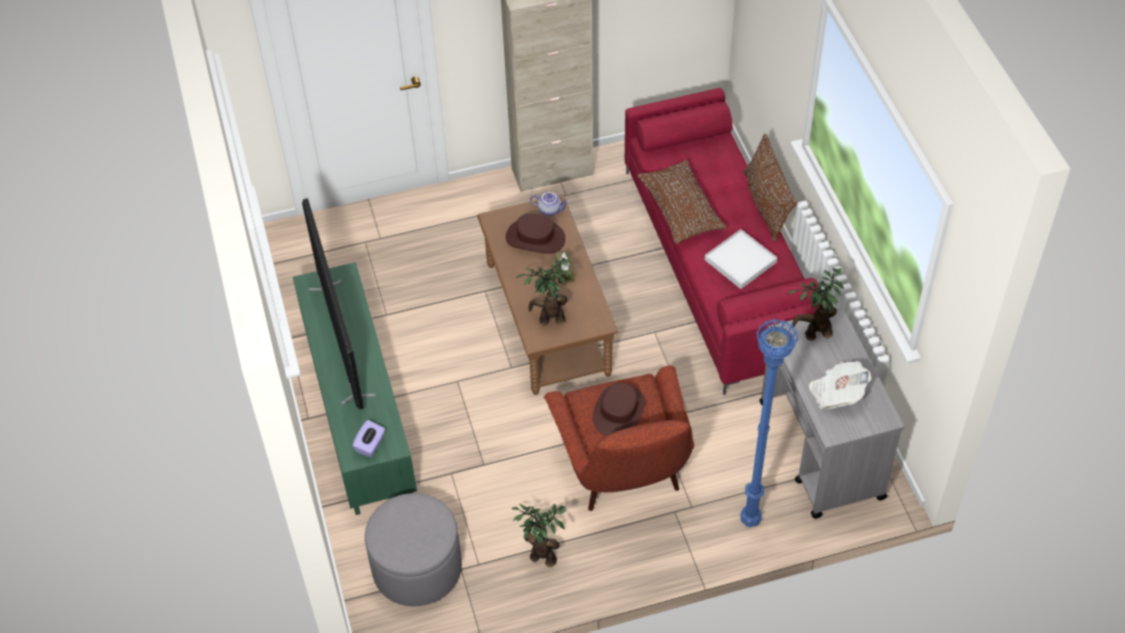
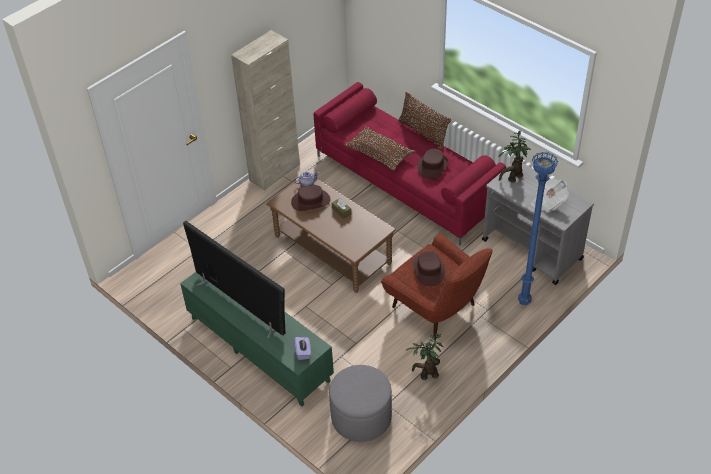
camera: 30 degrees left, 5 degrees down
(549, 319) = (352, 239): potted plant -> none
(740, 261) = (432, 166): white tray -> brown hat

